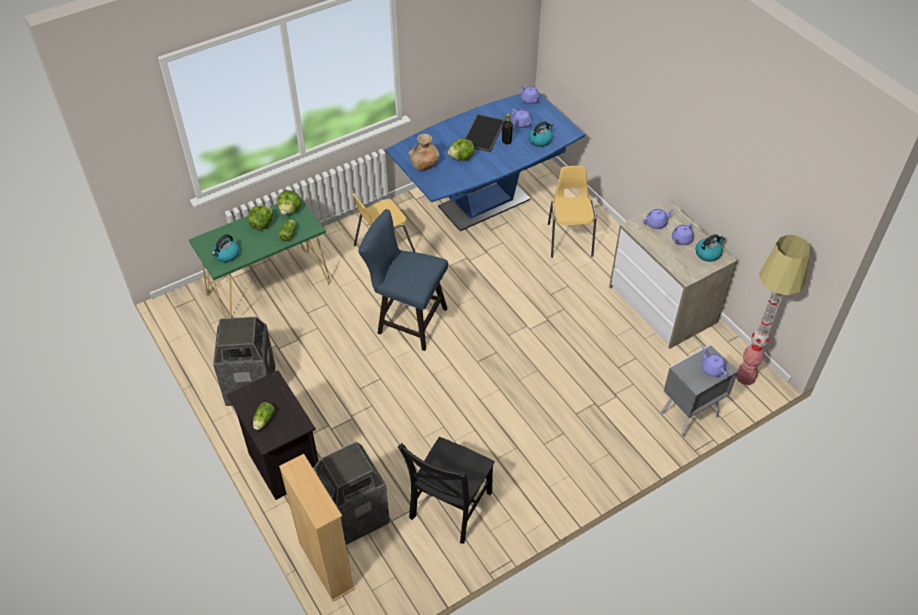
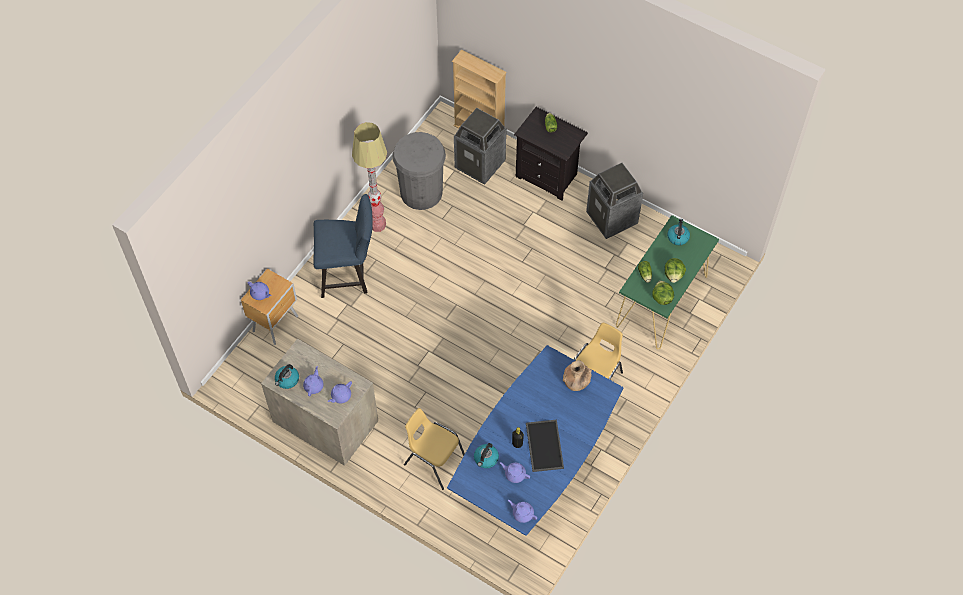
camera: 155 degrees right, 10 degrees up
(407, 320) = (531, 318): blue chair -> blue chair (349, 274)
(449, 508) = (421, 192): black chair -> grey trash can
(462, 158) = (547, 405): lettuce -> none
(569, 239) = (434, 461): yellow chair -> yellow chair turned 150 degrees clockwise
(687, 415) = (276, 323): grey nightstand -> brown nightstand
(745, 376) = (238, 376): floor lamp -> floor lamp (377, 225)

